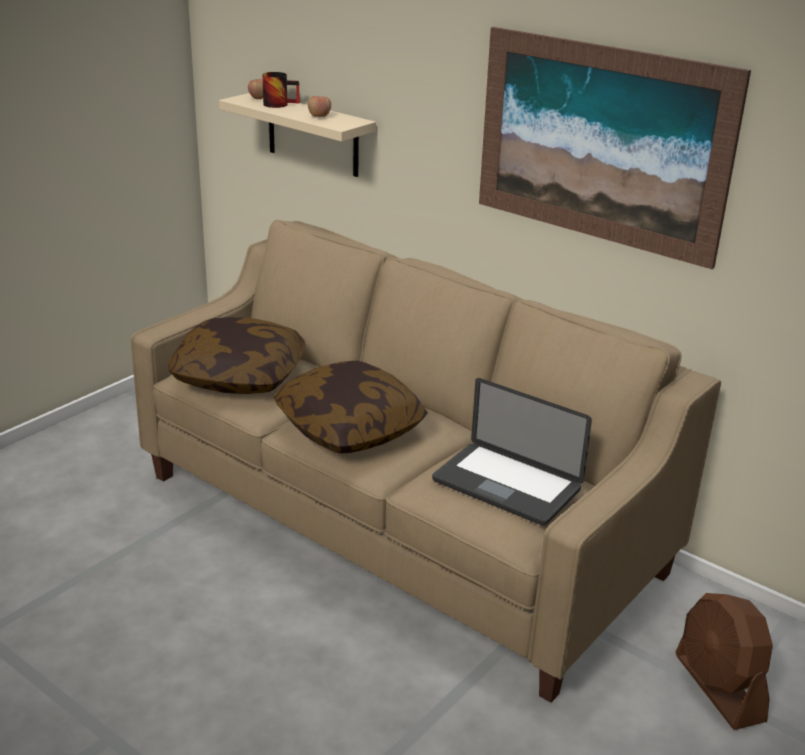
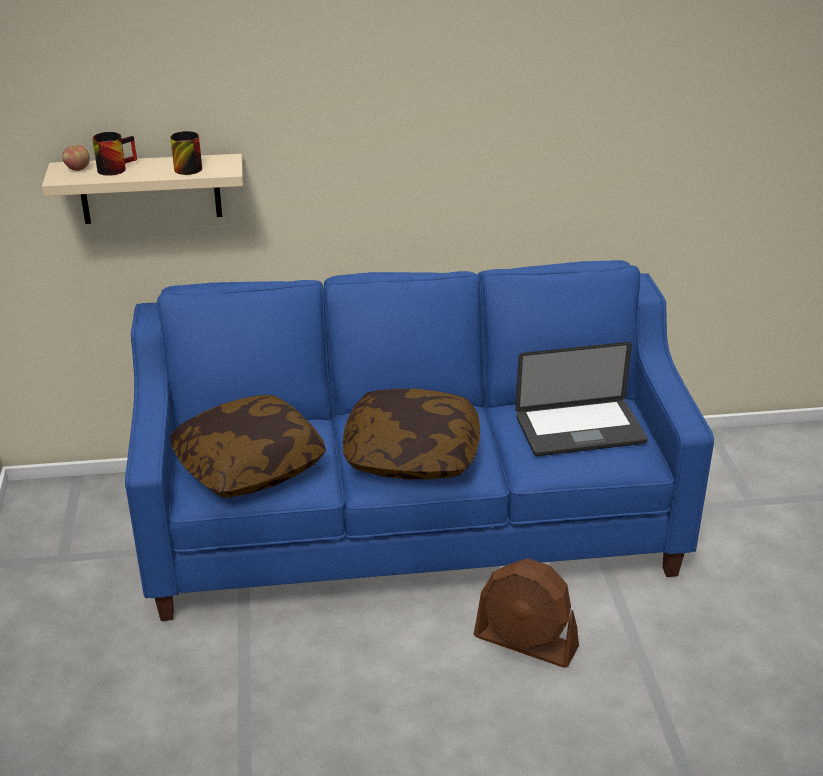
camera: 45 degrees left, 5 degrees up
(319, 116) = (184, 167): apple -> mug
(399, 524) = (413, 525): beige sofa -> blue sofa
(601, 143) = (511, 111): picture -> none
(718, 688) = (737, 500): brown fan -> brown fan (526, 642)

